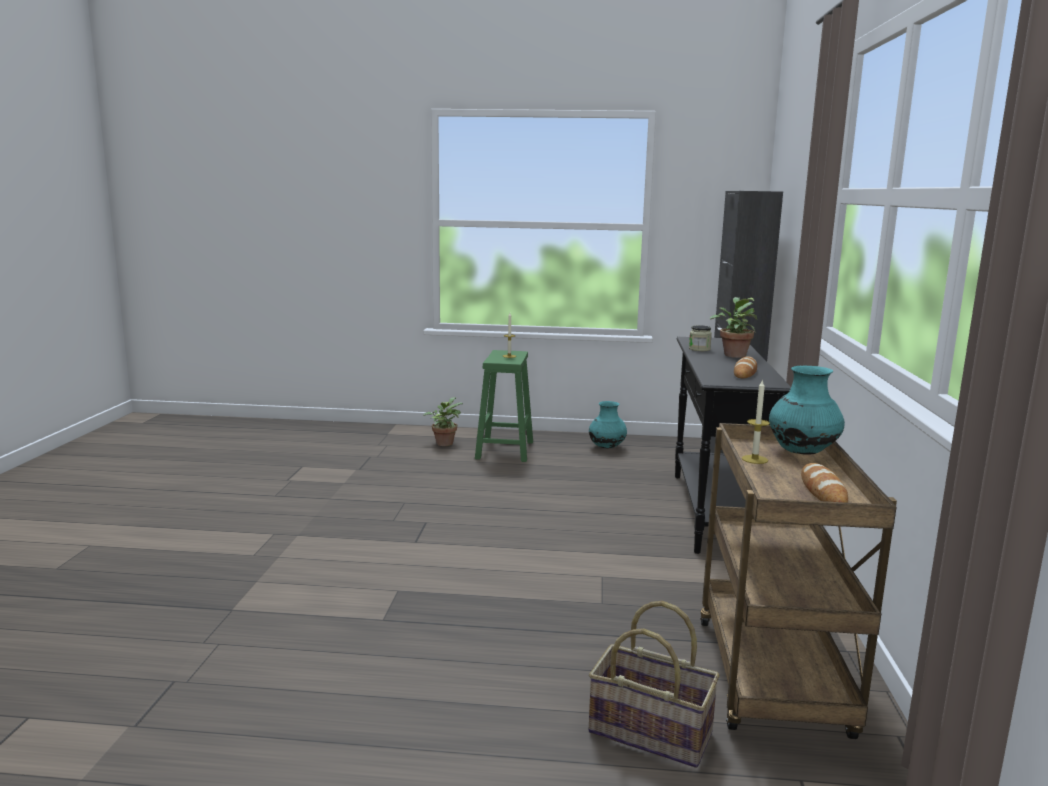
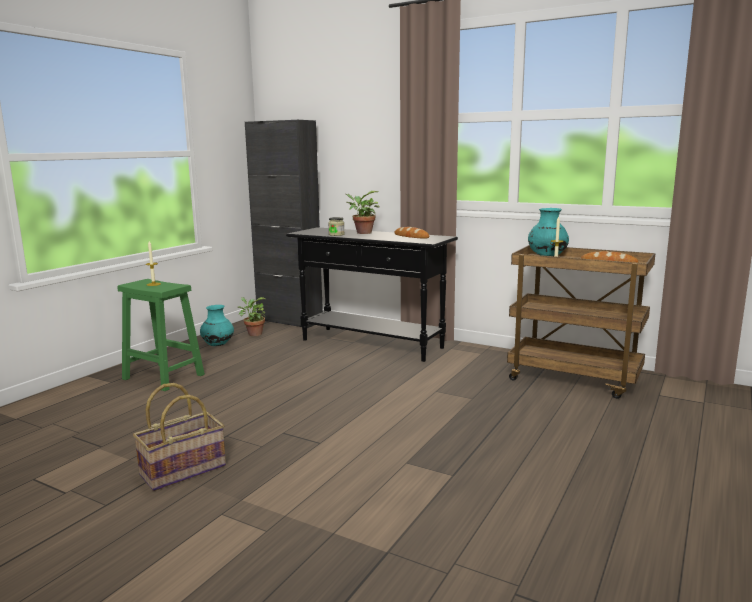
camera: 65 degrees left, 0 degrees up
(444, 443) = (98, 396): potted plant -> potted plant (253, 334)
(651, 731) = (618, 416): basket -> basket (183, 469)

